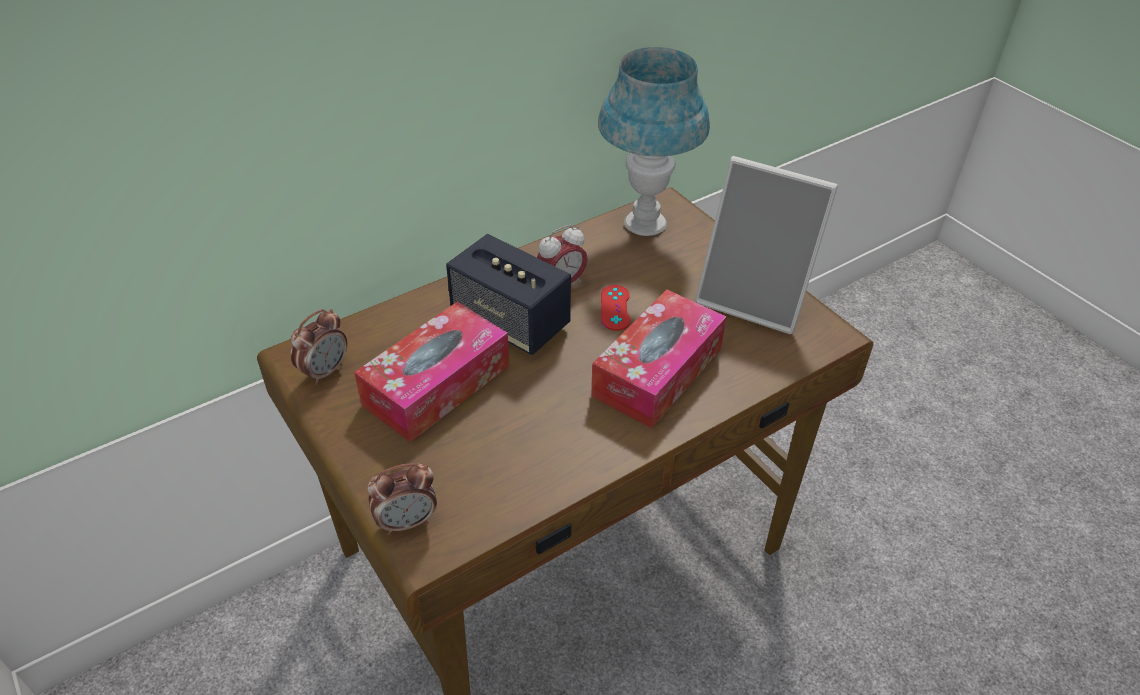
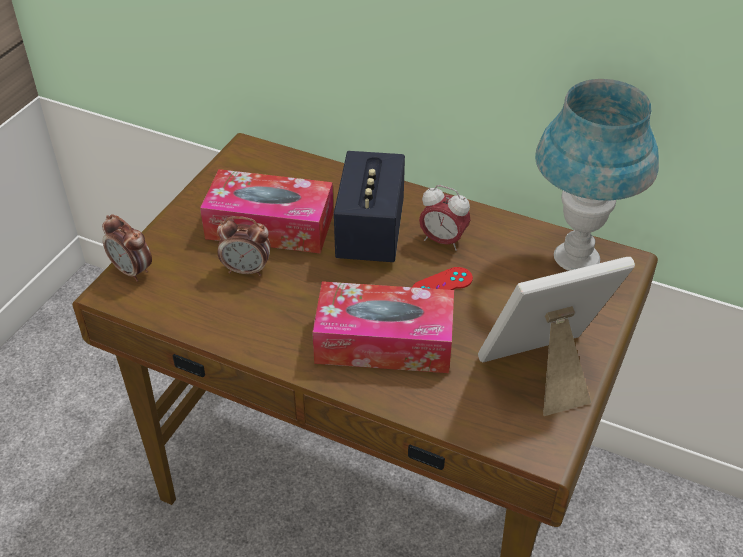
camera: 60 degrees right, 0 degrees up
(325, 371) = (242, 168): alarm clock -> alarm clock (247, 270)
(755, 298) = (543, 373): picture frame -> picture frame turned 75 degrees clockwise

